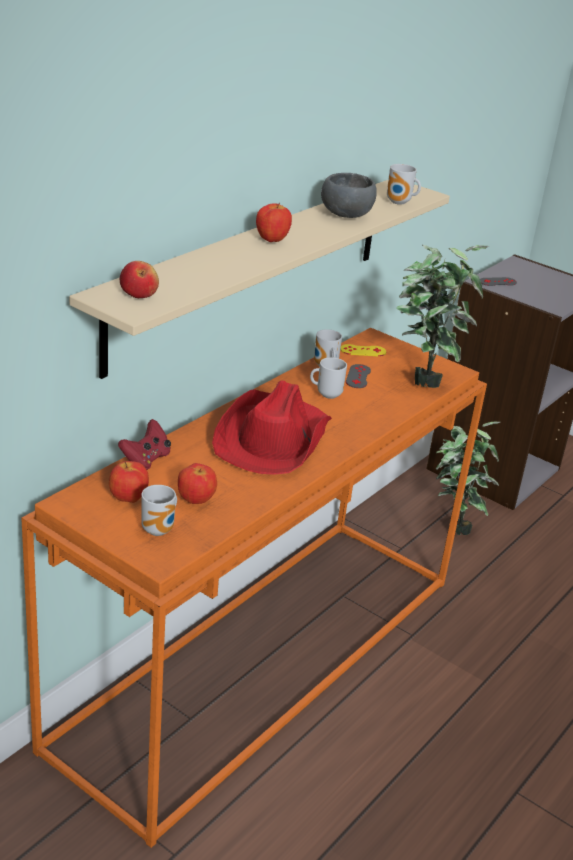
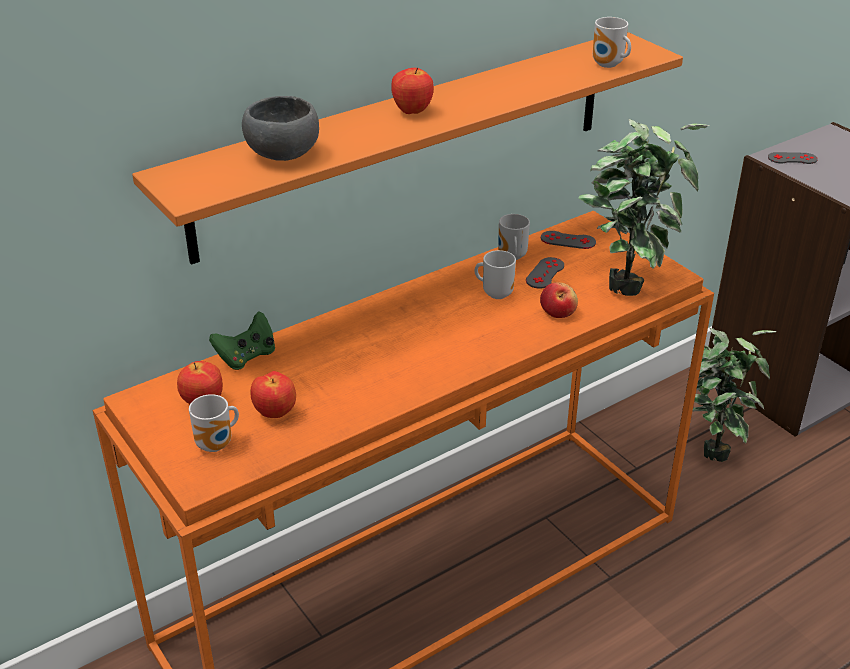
camera: 20 degrees right, 5 degrees up
(139, 294) = (209, 175): apple -> apple (558, 312)
(146, 459) = (247, 356): red game controller -> green game controller
(253, 269) = (408, 142): beige shelf -> orange shelf
(272, 438) = (402, 344): red hat -> none
(347, 215) = (529, 81): grey bowl -> grey bowl (283, 155)
(363, 351) = (568, 240): yellow game controller -> grey game controller

